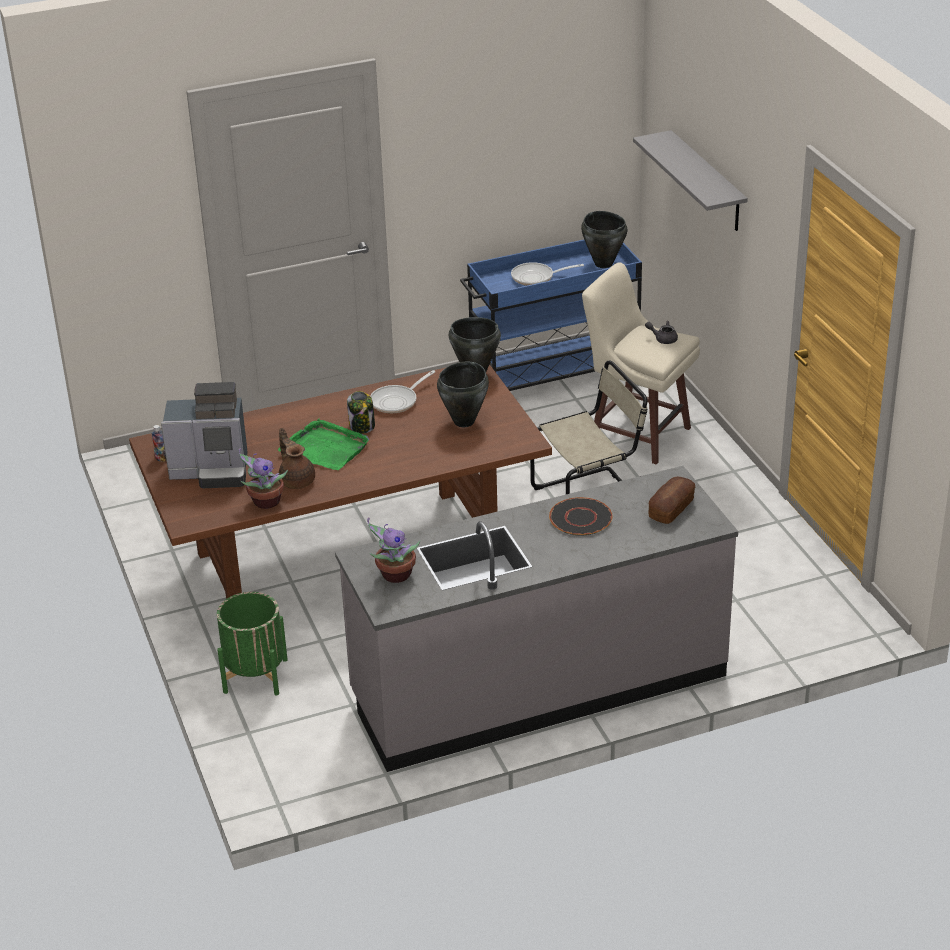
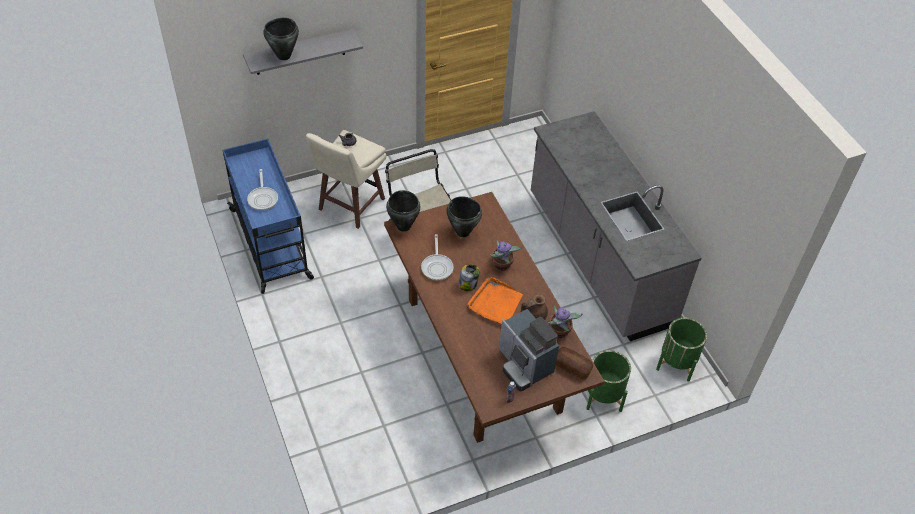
camera: 95 degrees left, 15 degrees up
(212, 471) = (524, 365): coffee machine -> coffee machine turned 150 degrees clockwise
(308, 764) = (677, 362): none -> green planter
(325, 448) = (495, 303): green tray -> orange tray
(394, 575) = (654, 250): potted plant -> potted plant (502, 265)
(397, 401) = (437, 267): frying pan -> frying pan turned 45 degrees clockwise
(581, 518) = (589, 170): black plate -> none
(603, 263) = (249, 163): black cooking pot -> black cooking pot (283, 56)
(671, 509) = (577, 134): bread -> bread (572, 367)

